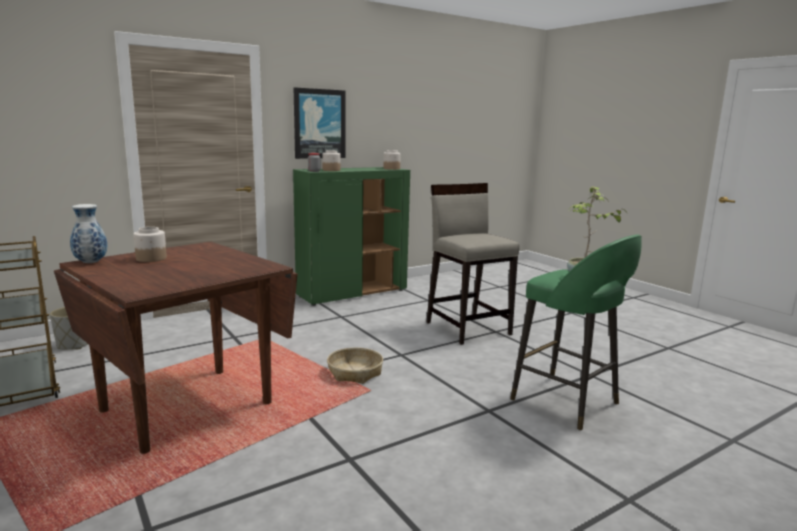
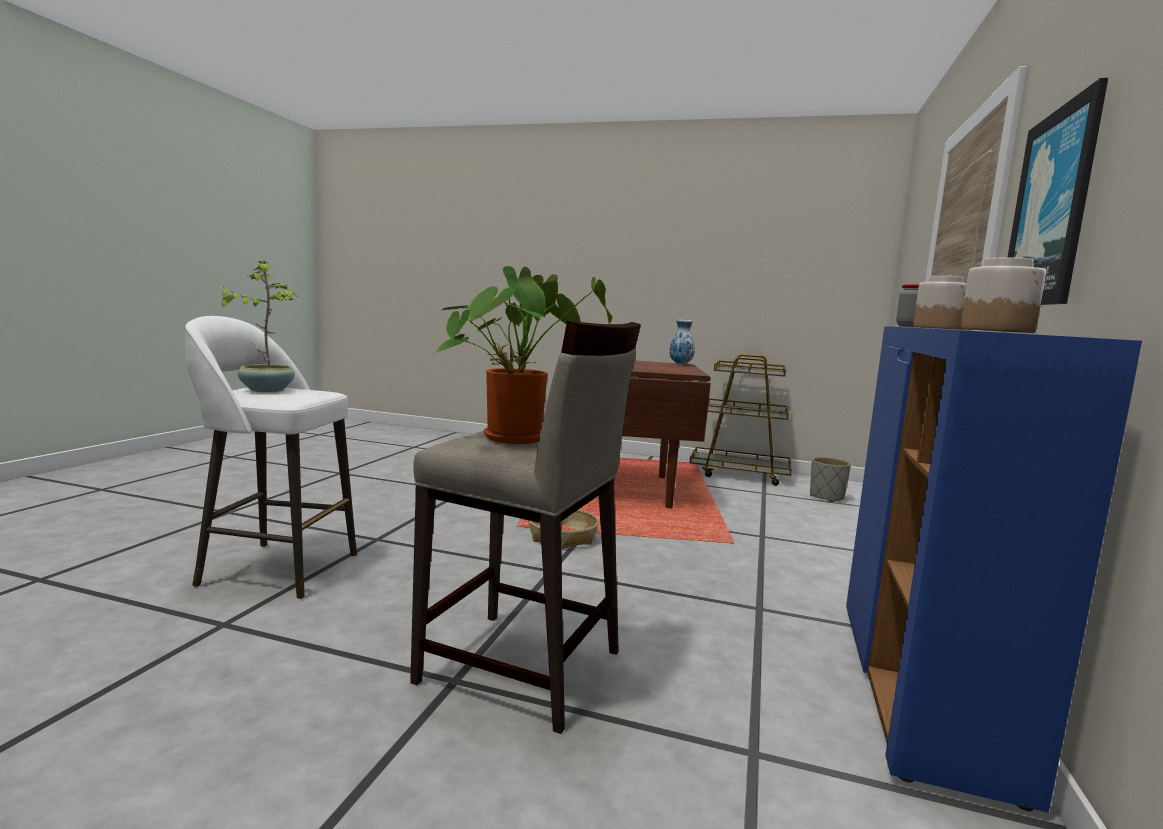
camera: 140 degrees right, 5 degrees down
(151, 258) = (665, 366): jar -> none
(352, 293) = (922, 691): green cabinet -> blue cabinet
(477, 236) = (517, 437): none -> potted plant
(567, 403) = (276, 569): green stool -> white stool

